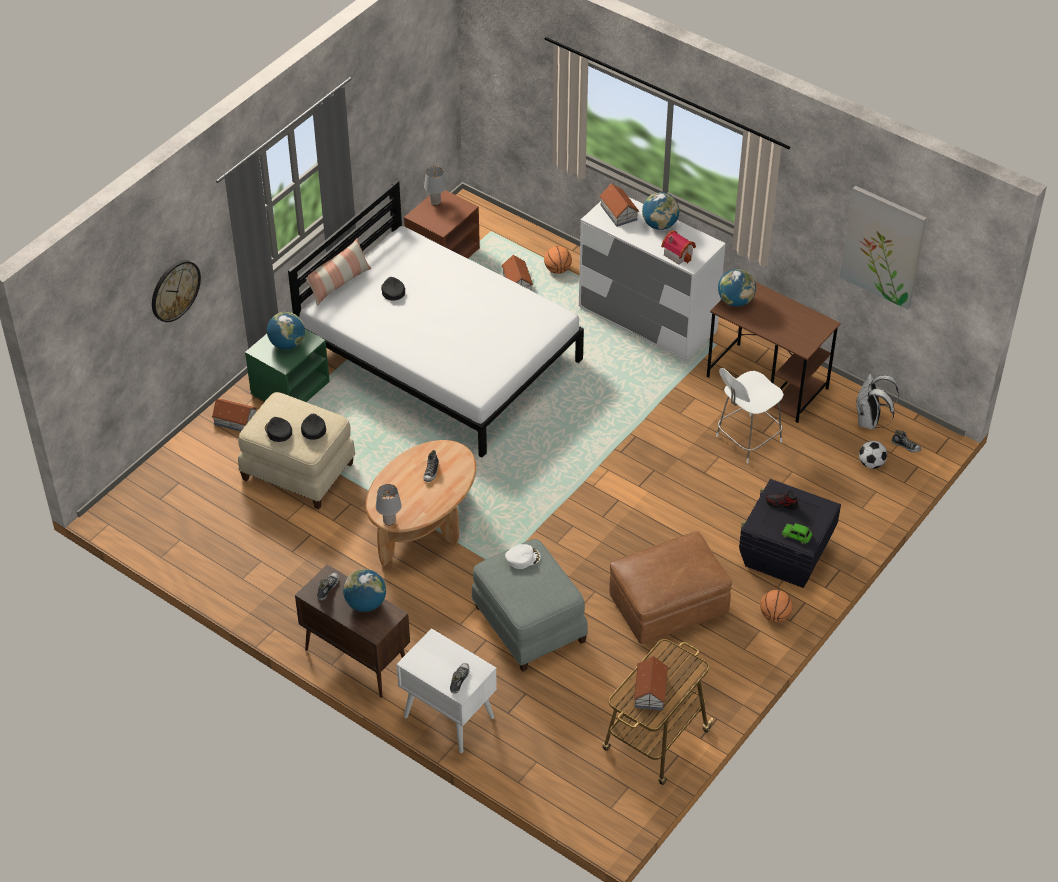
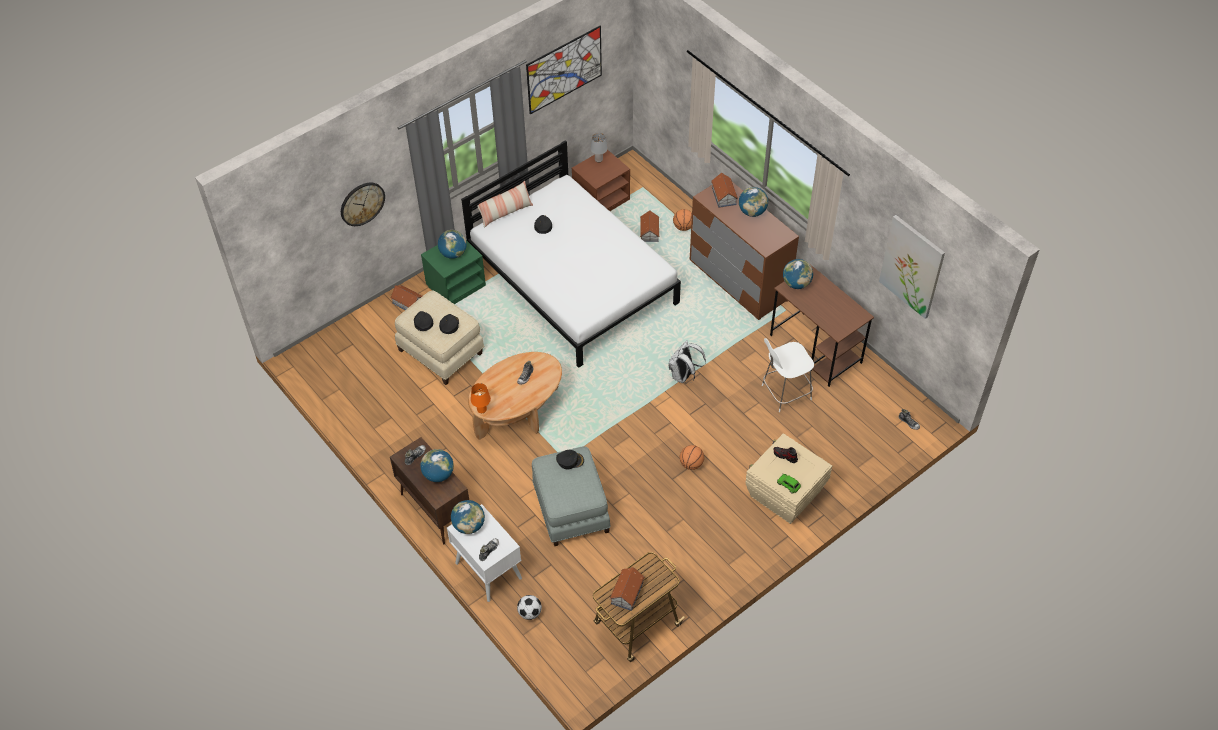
camera: 15 degrees right, 5 degrees up
(387, 88) = (564, 69): none -> picture
(389, 521) = (482, 410): grey table lamp -> orange table lamp
(424, 656) = (469, 525): none -> globe
(522, 558) = (570, 460): white cap -> black cap
(647, 320) = (739, 280): white dresser -> brown dresser
(668, 606) = (680, 517): brown ottoman -> none
(678, 253) = (759, 238): toy house -> none
(775, 615) = (761, 542): basketball -> basketball (691, 464)
(784, 555) = (784, 494): black storage box -> beige storage box
(870, 421) = (886, 396): white backpack -> white backpack (683, 376)
(871, 464) = (876, 432): football -> football (530, 613)

